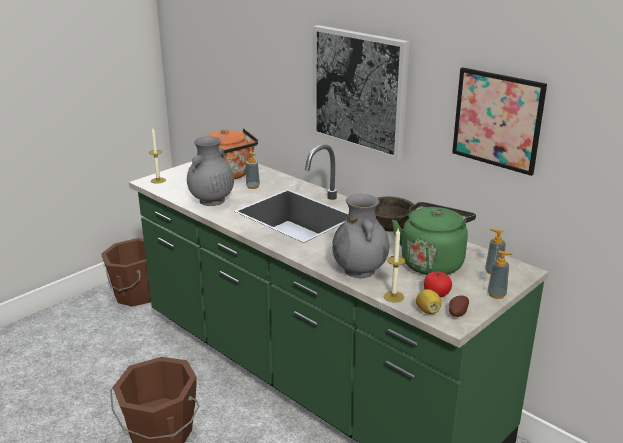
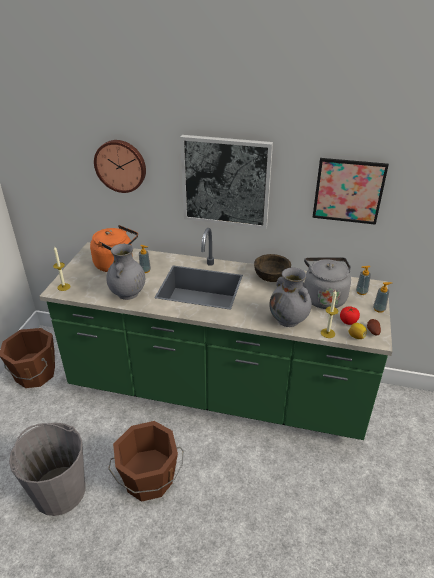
camera: 30 degrees left, 10 degrees up
(69, 405) = (59, 491): none -> grey bucket
(261, 59) = (121, 165): none -> wall clock
(432, 262) = (323, 297): green kettle -> grey kettle

